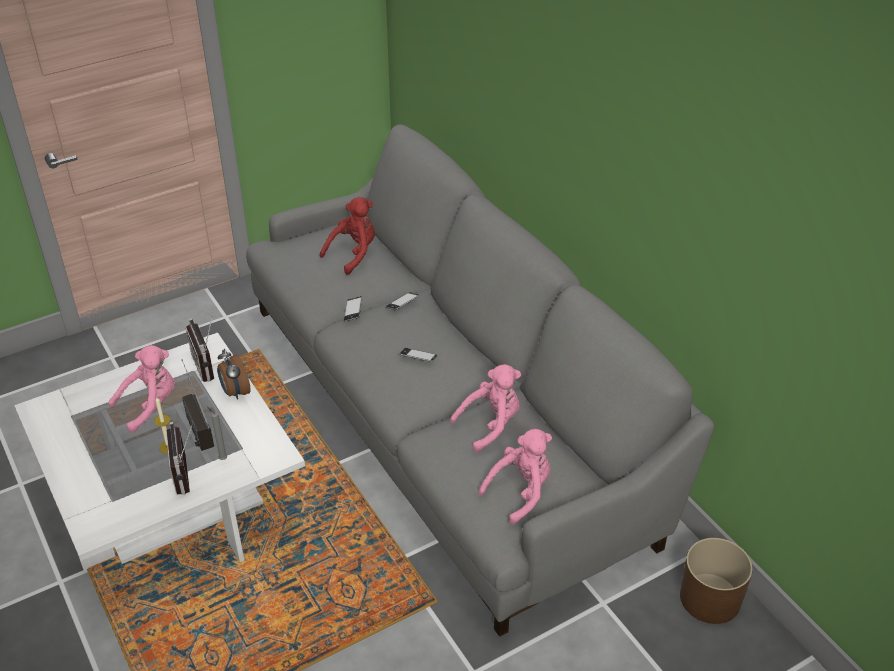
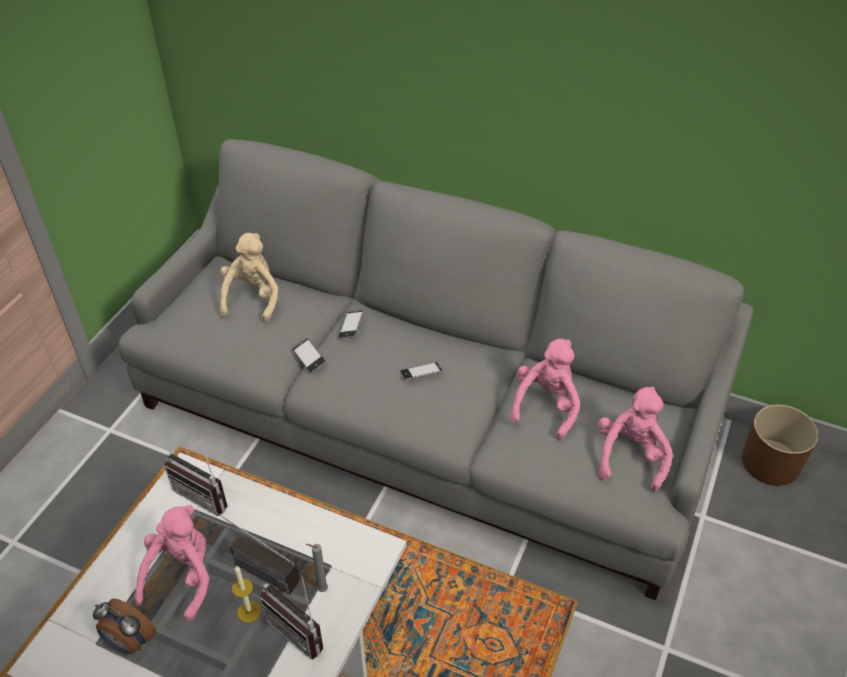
camera: 35 degrees left, 5 degrees up
(235, 392) = (263, 508): alarm clock -> alarm clock (129, 642)
(353, 254) = (252, 298): red plush toy -> beige plush toy

